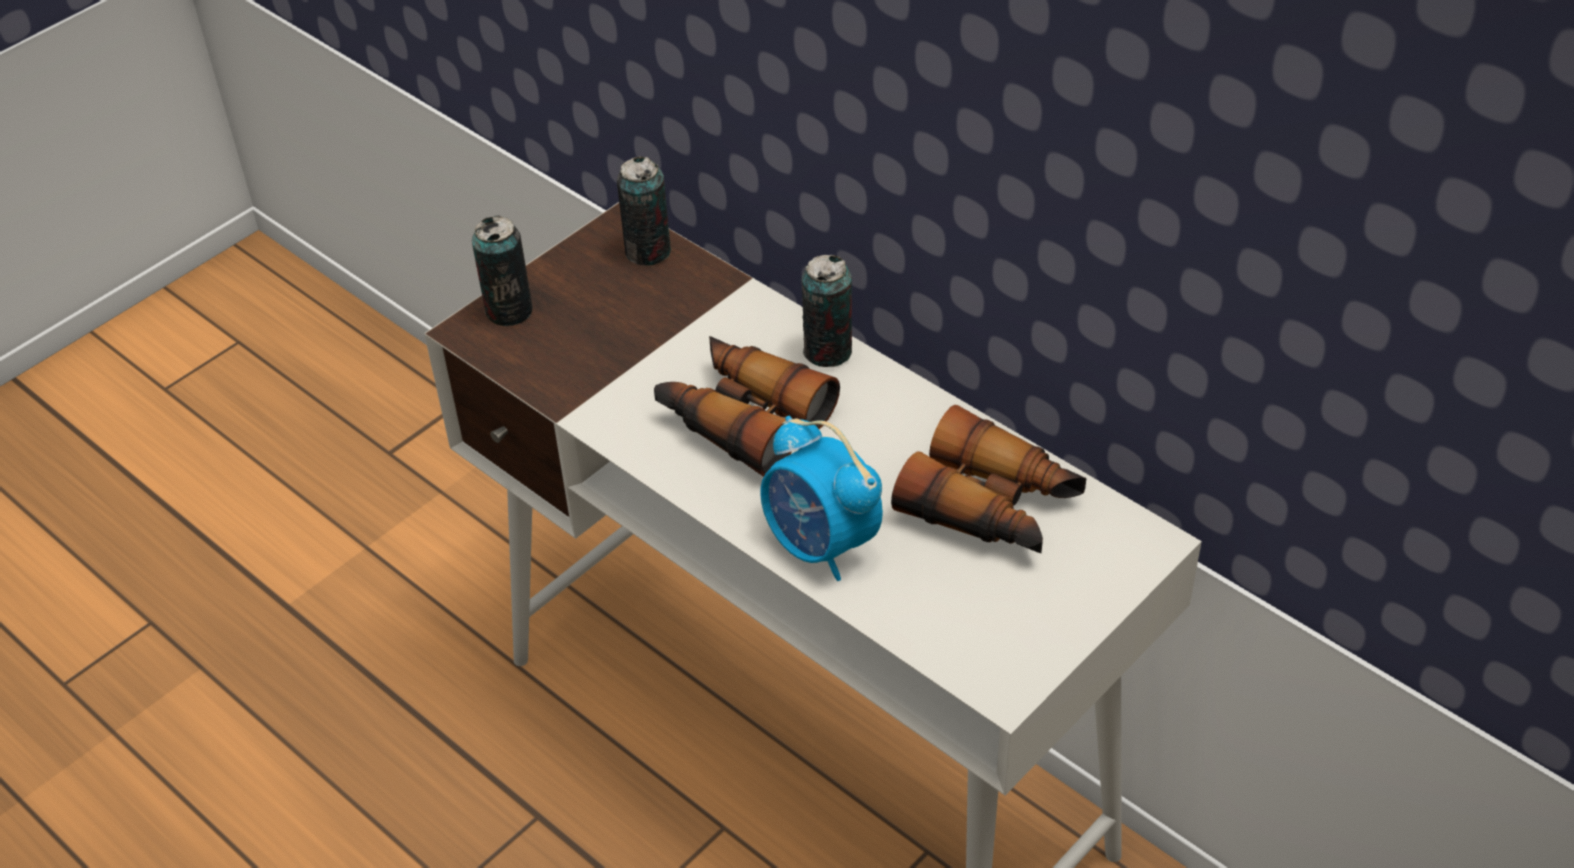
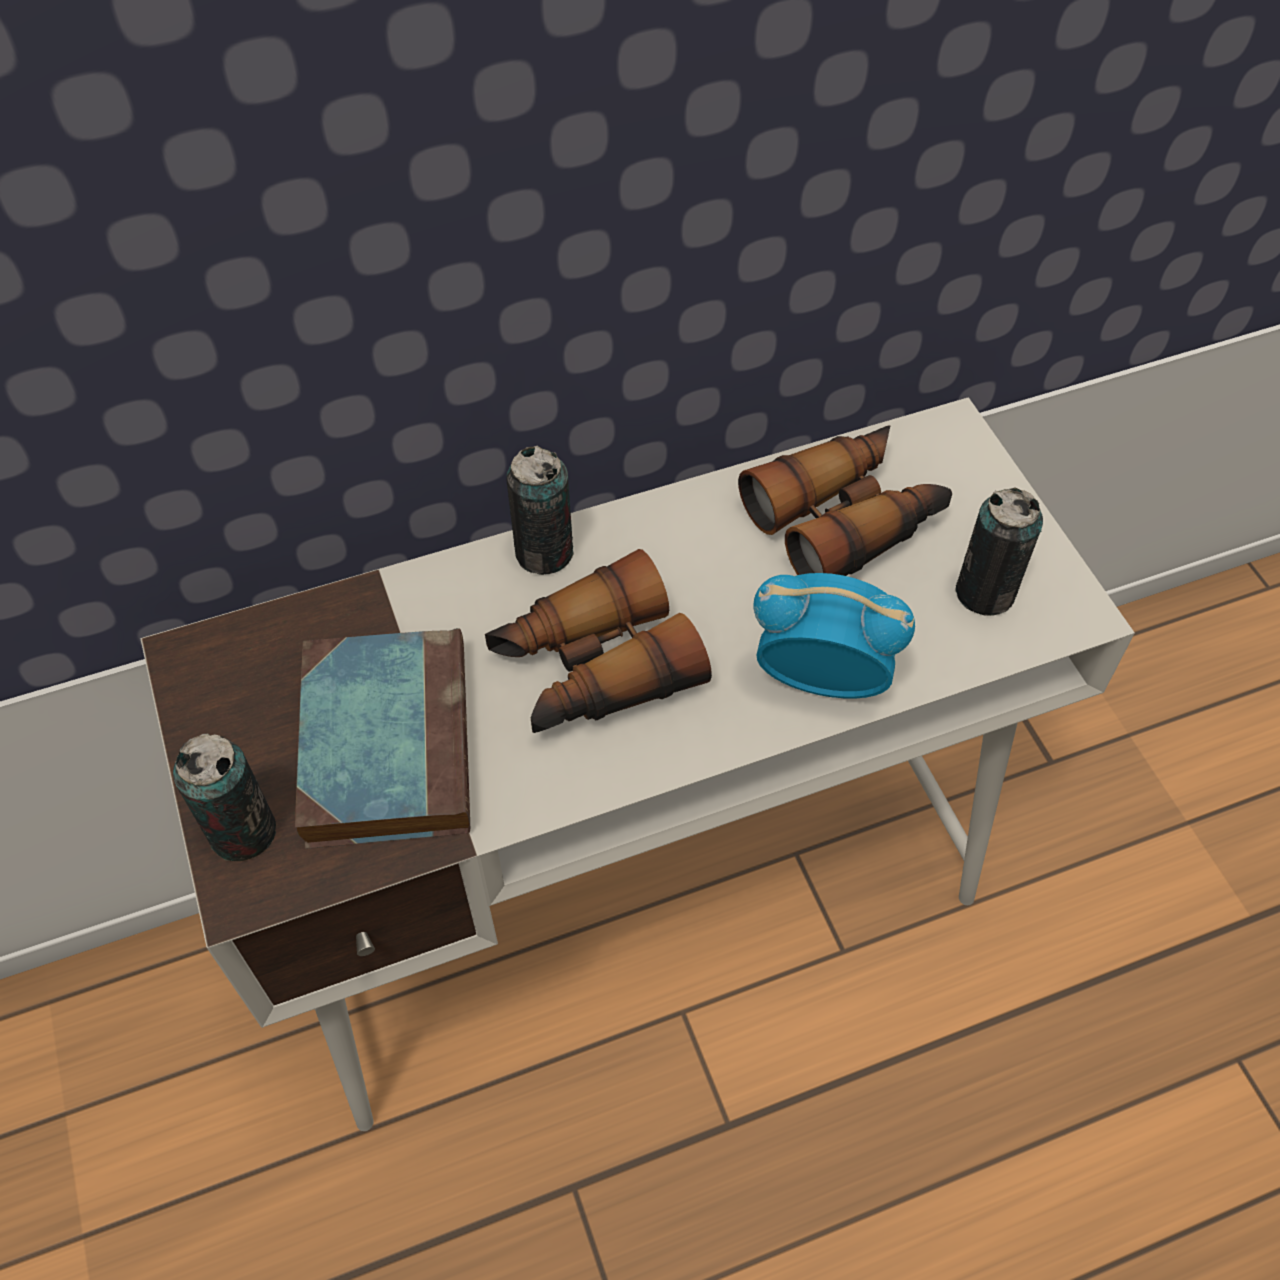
camera: 65 degrees left, 10 degrees up
(614, 343) = (386, 741): none -> book
(648, 251) = (255, 647): can -> can (985, 592)
(821, 545) = (821, 677): alarm clock -> alarm clock turned 150 degrees counterclockwise

